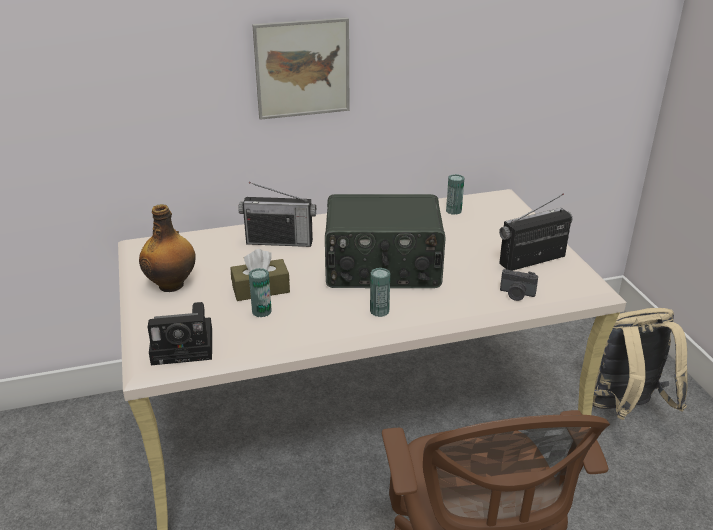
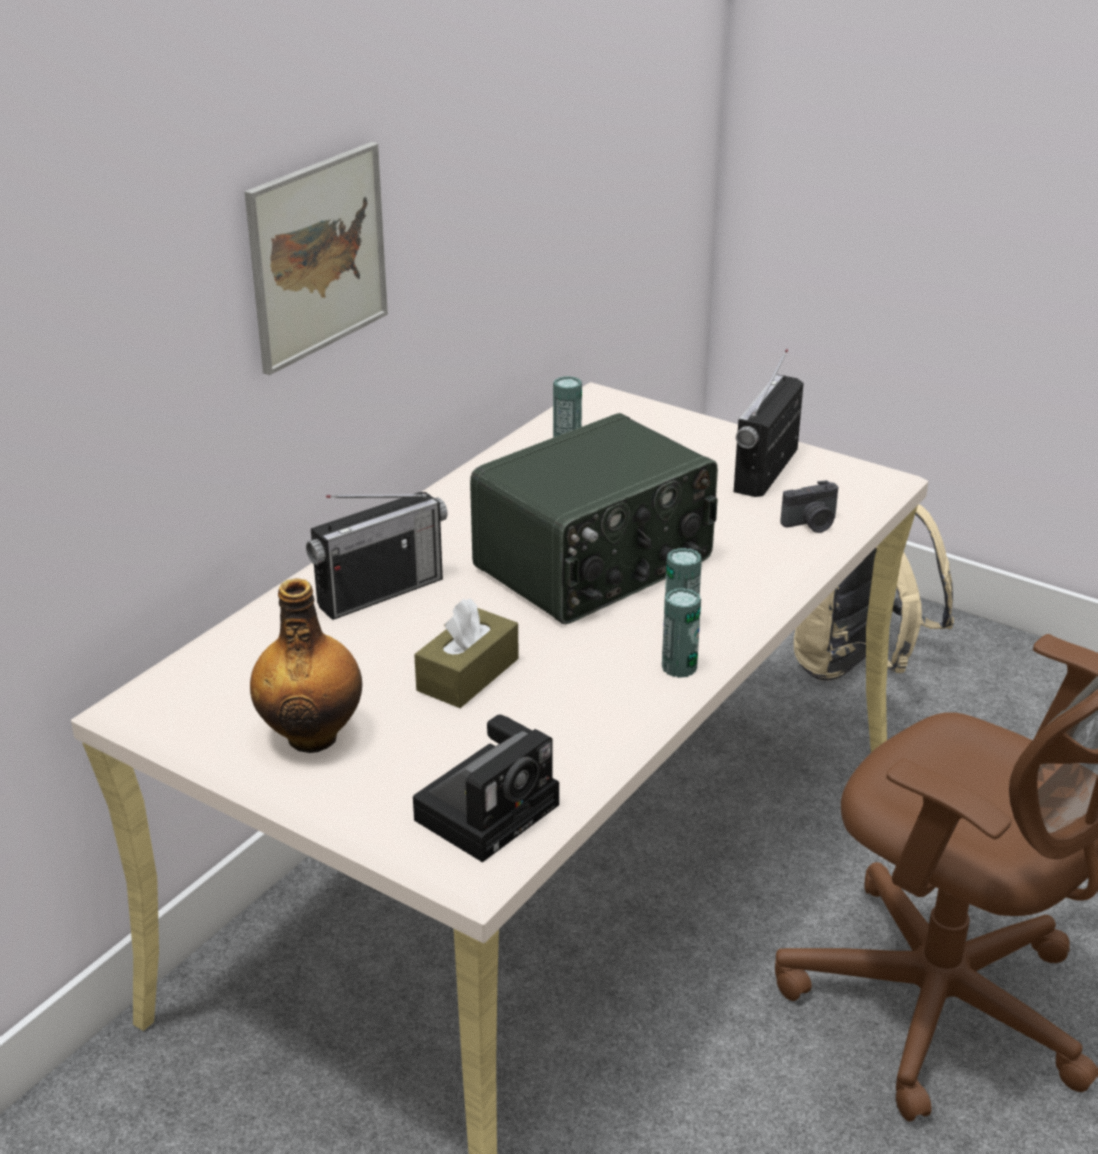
camera: 40 degrees left, 0 degrees up
(261, 311) = (521, 704): can -> can (679, 667)

